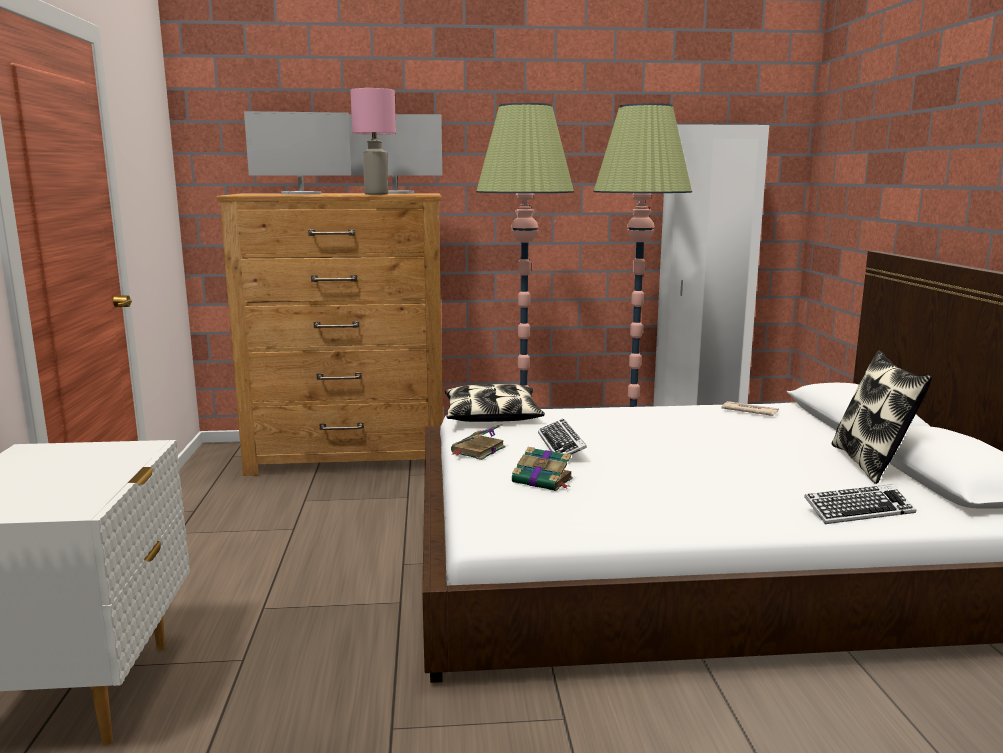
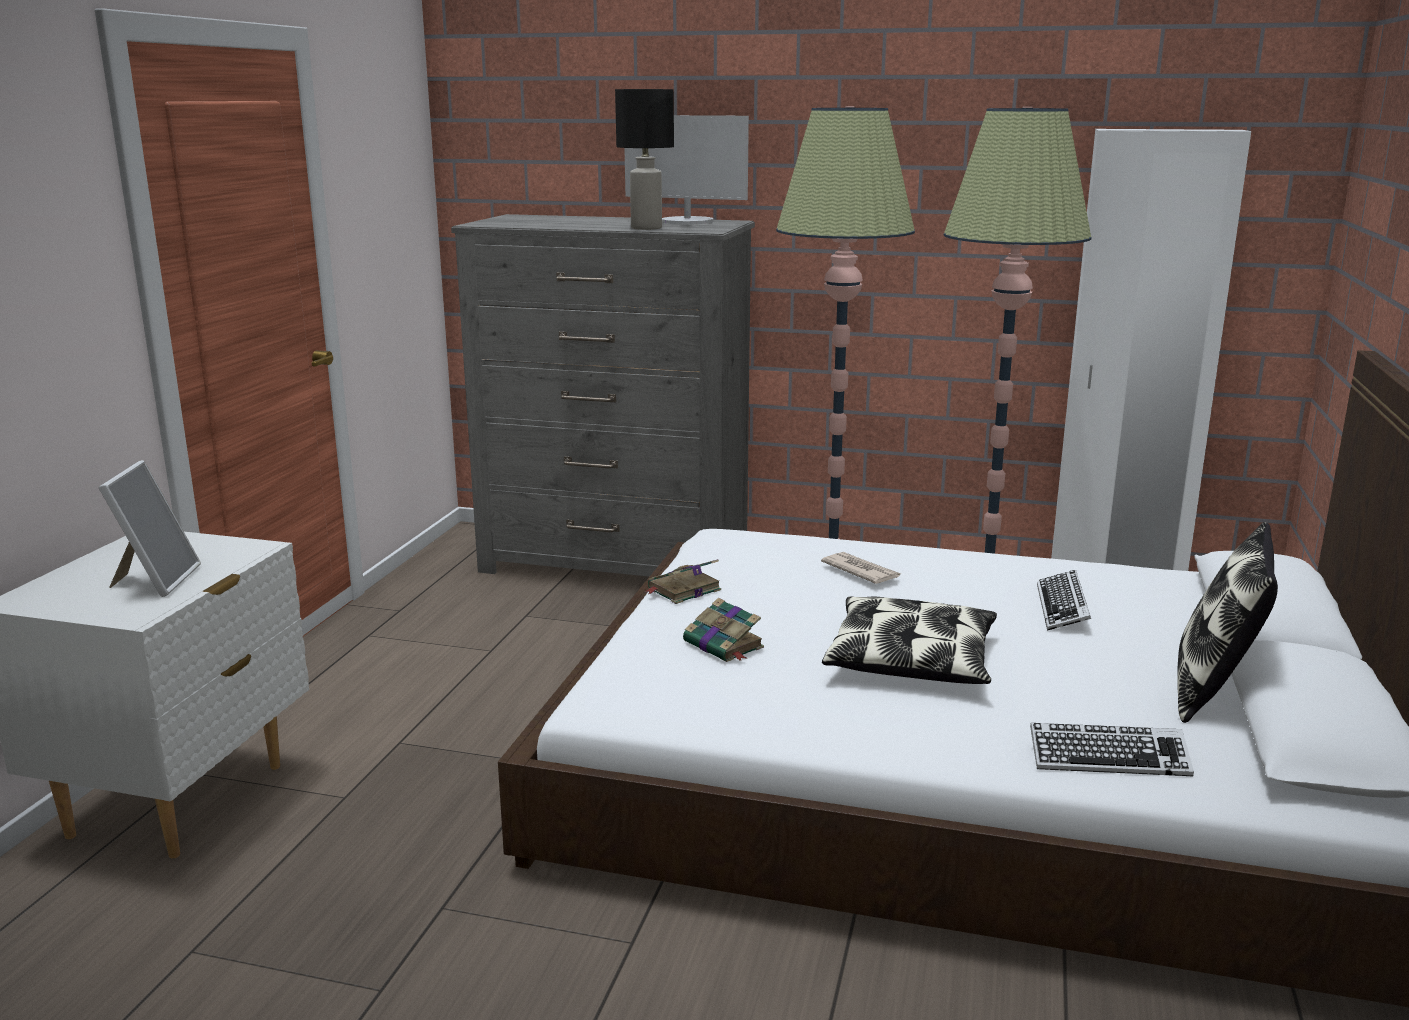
camera: 20 degrees right, 5 degrees up
(71, 480) = (155, 580): none -> picture frame
(301, 194) = (564, 221): monitor -> none
(349, 456) = (615, 563): brown dresser -> grey dresser
(376, 194) = (647, 228): pink table lamp -> black table lamp
(492, 416) = (747, 541): pillow -> pillow (911, 660)
(561, 445) = (792, 597): keyboard -> keyboard (1062, 608)
(749, 411) = (1117, 579): newspaper -> newspaper (860, 571)

